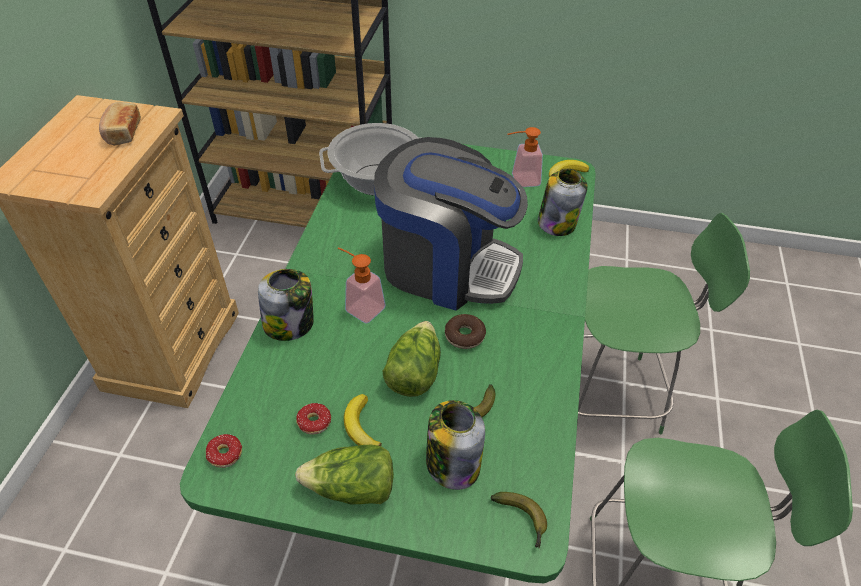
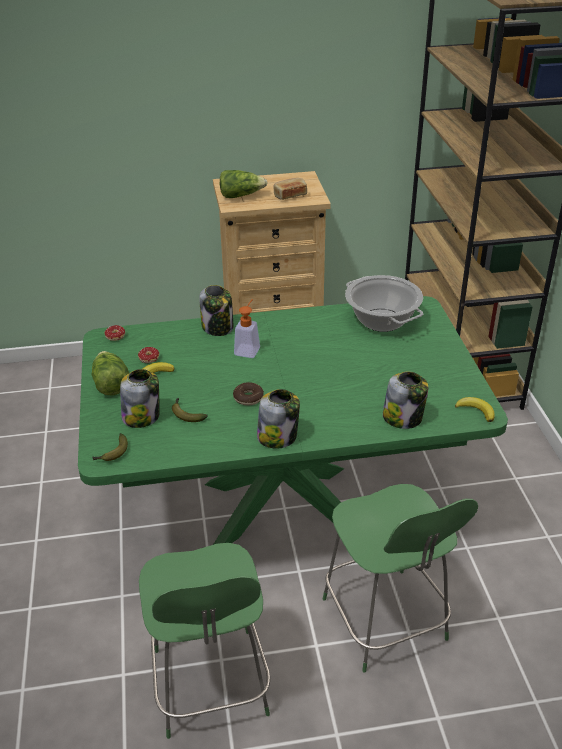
camera: 70 degrees right, 10 degrees down
(413, 372) = (205, 384): lettuce -> lettuce (241, 195)
(447, 266) = (311, 374): coffee machine -> none
(520, 180) = (443, 387): soap dispenser -> none
(551, 330) = (278, 437): none -> jar

